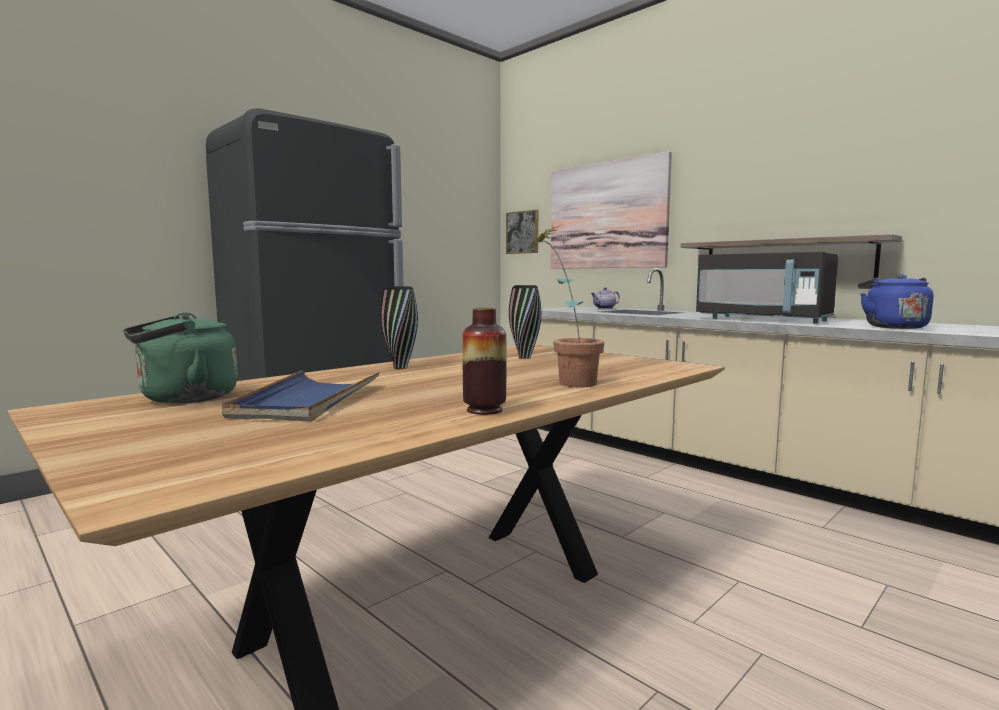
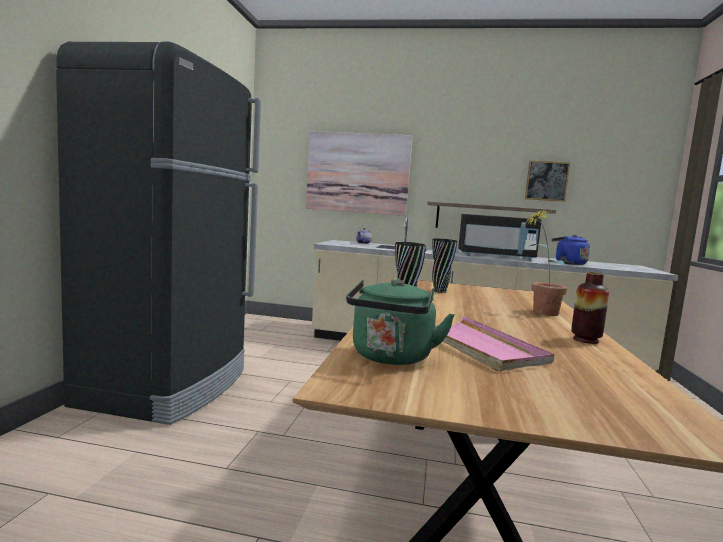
camera: 35 degrees left, 0 degrees up
(308, 400) = (477, 346): blue tray -> pink tray
(522, 232) = (276, 176): picture -> picture (546, 181)

